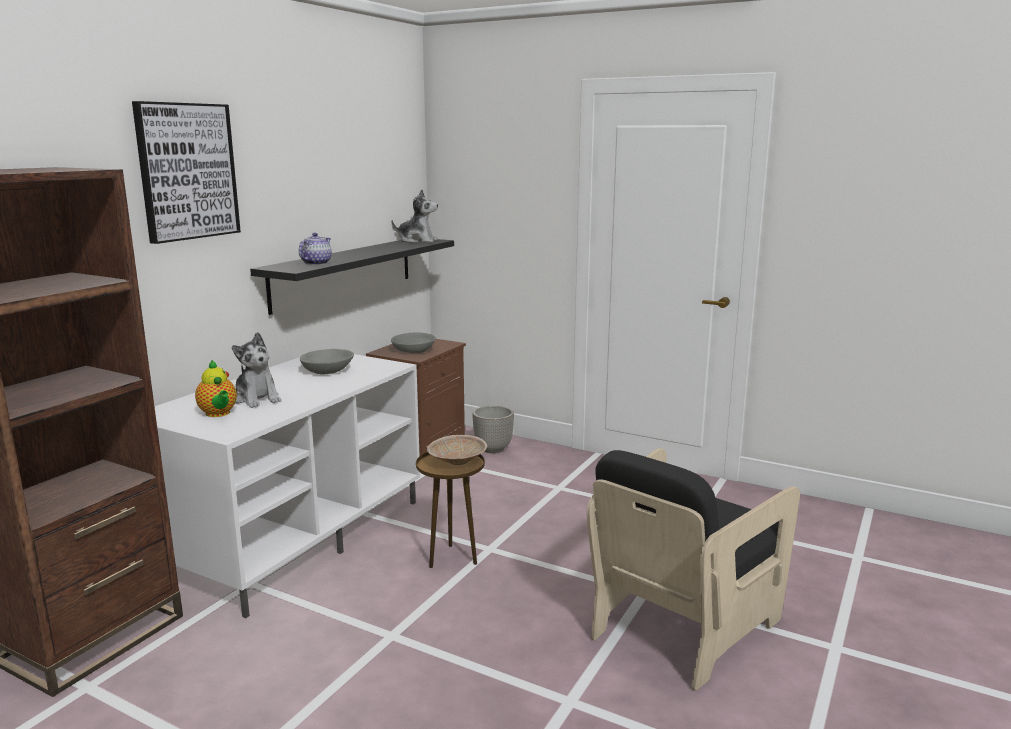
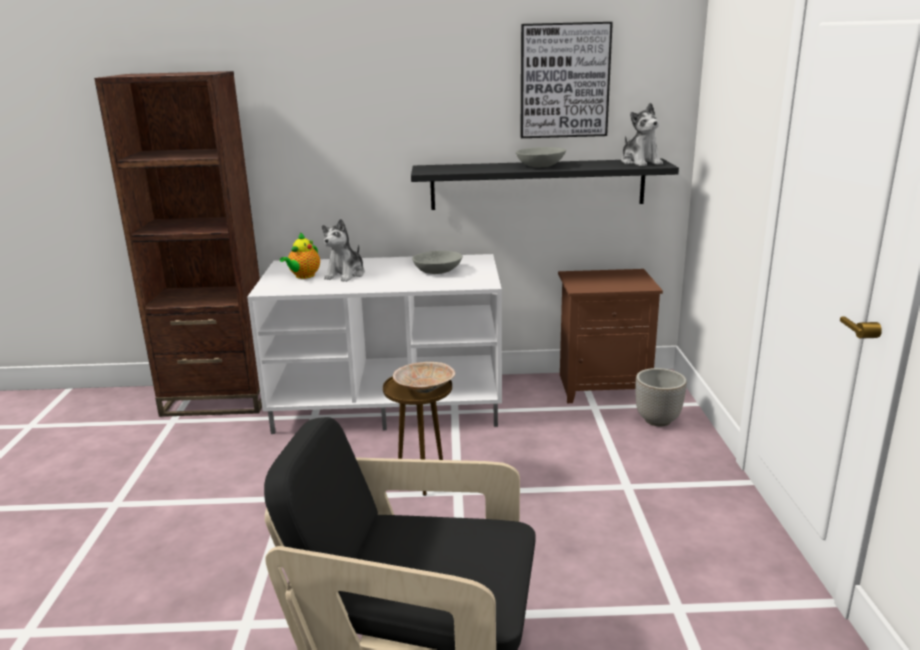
camera: 60 degrees right, 5 degrees up
(187, 171) = (350, 76): picture -> picture (564, 81)
(316, 263) = (462, 169): teapot -> none
(414, 350) = (597, 282): grey bowl -> grey bowl (540, 165)

